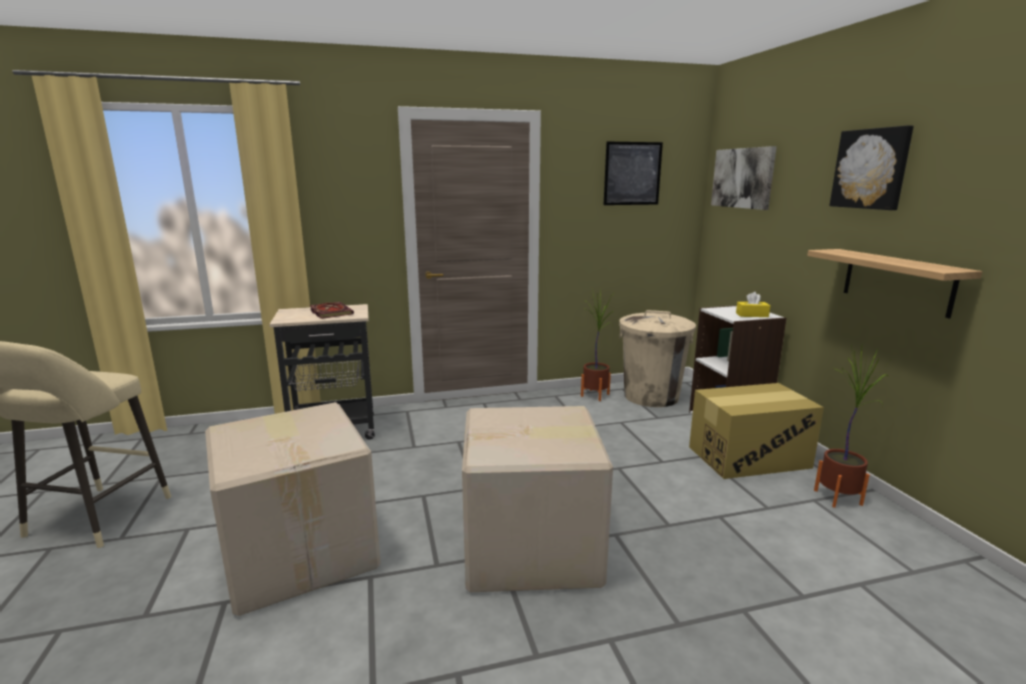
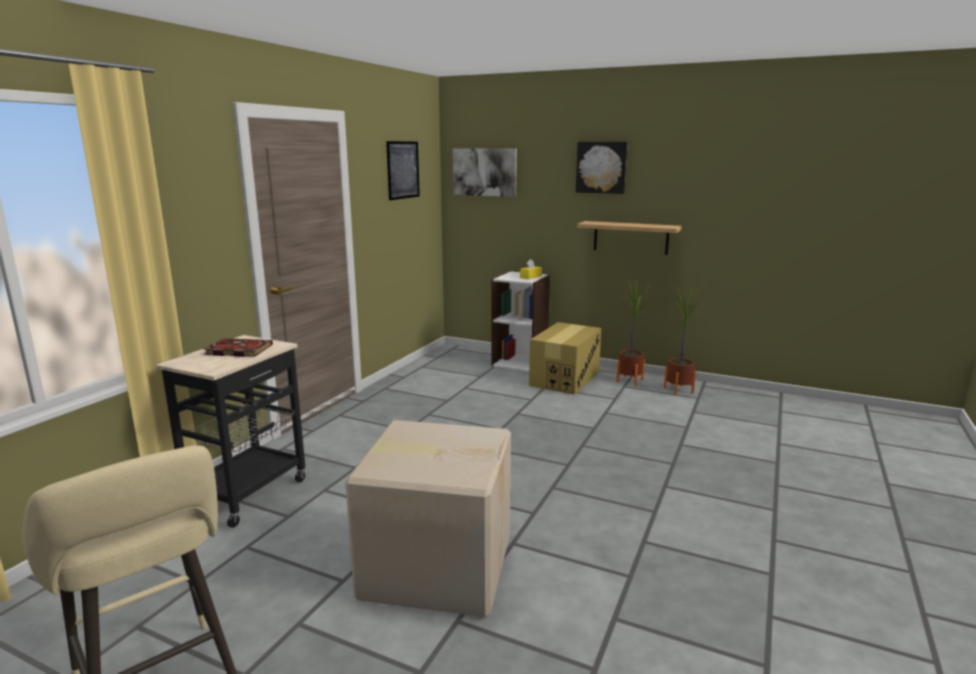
camera: 50 degrees left, 0 degrees up
(533, 548) = (561, 474): cardboard box -> none
(595, 395) = (412, 377): potted plant -> potted plant (678, 390)
(651, 396) = (450, 365): beige trash can -> none

